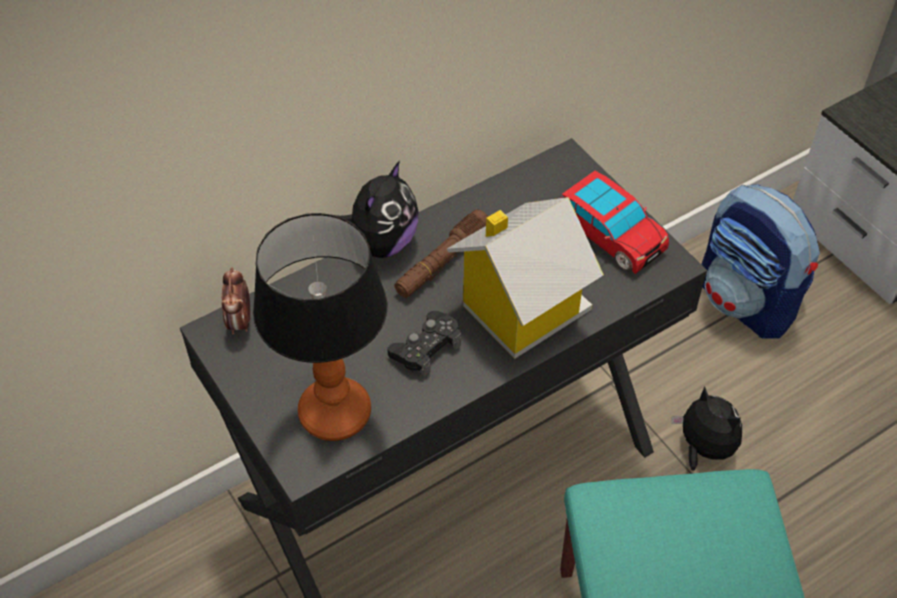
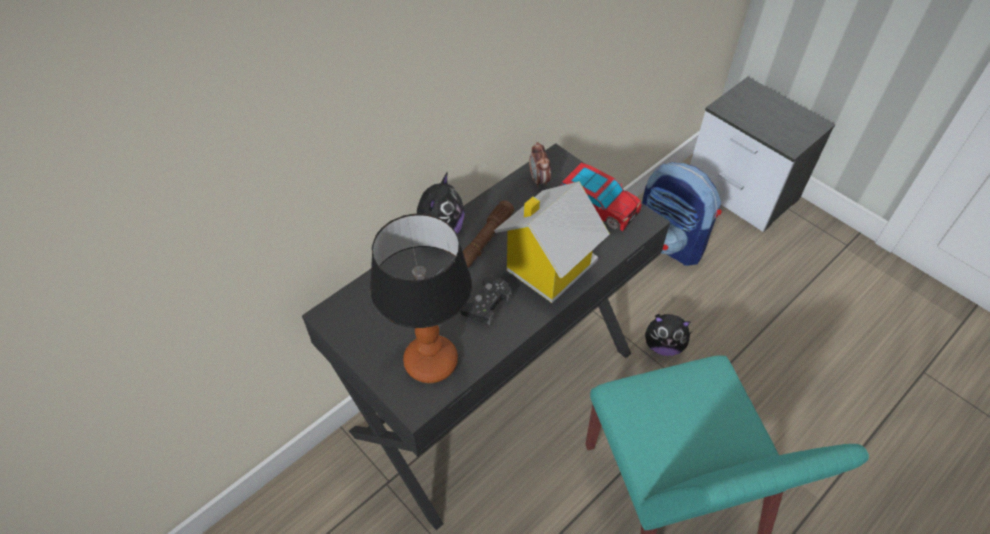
camera: 10 degrees left, 0 degrees up
(240, 322) = (346, 305): alarm clock -> alarm clock (539, 180)
(703, 448) = (663, 345): plush toy -> plush toy turned 150 degrees clockwise

